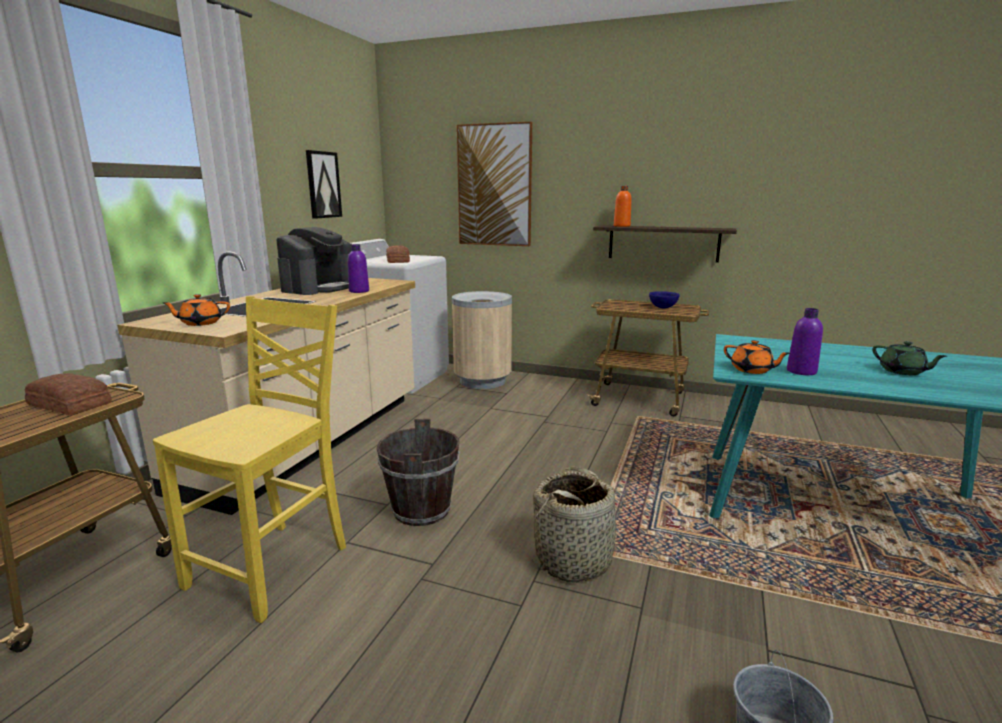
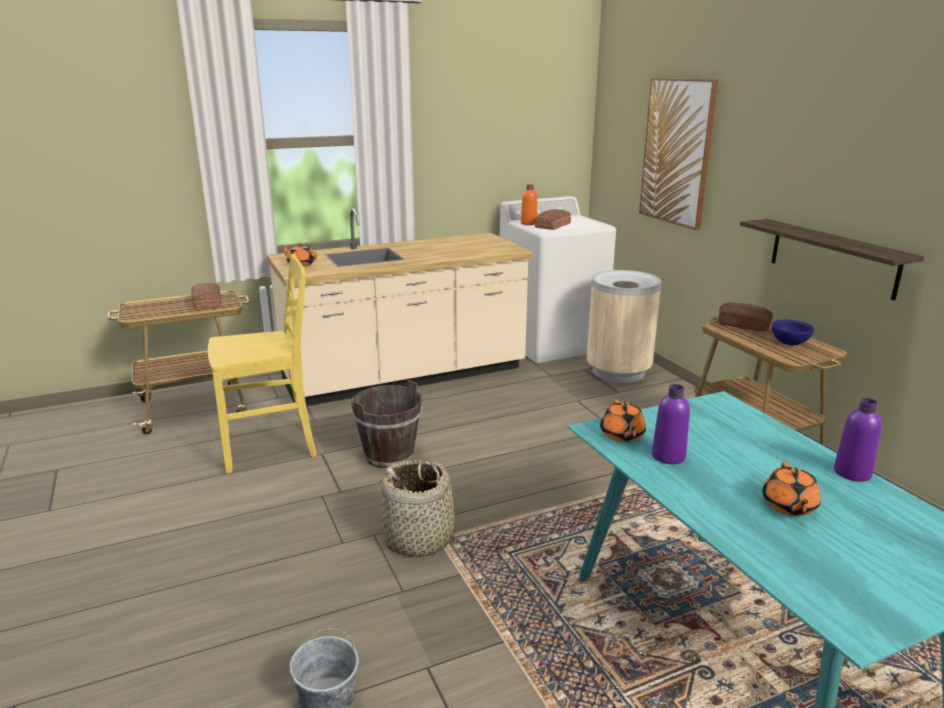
camera: 45 degrees right, 5 degrees up
(319, 288) = (442, 245): coffee machine -> none
(323, 185) = (500, 142): picture -> none
(359, 291) = (457, 255): purple bottle -> purple bottle (852, 473)
(620, 305) = (743, 326): none -> bread
(621, 226) = (780, 225): orange bottle -> orange bottle (528, 223)
(902, 372) = (789, 506): green teapot -> orange teapot

